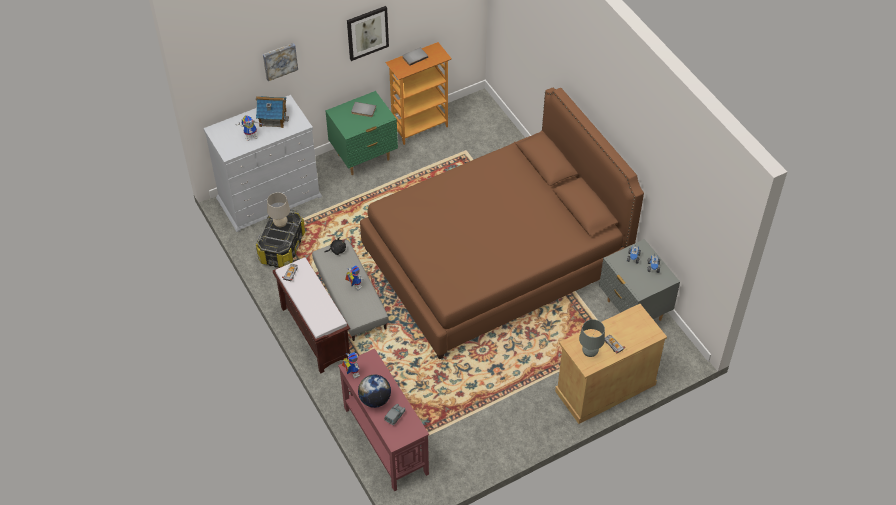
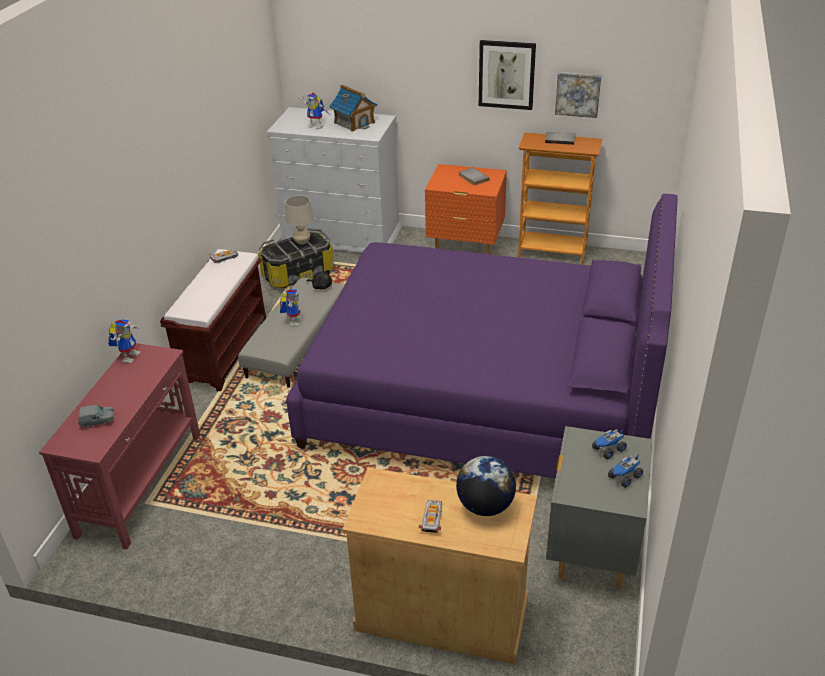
camera: 45 degrees right, 15 degrees down
(279, 61) = (388, 59): picture -> picture (578, 94)
(364, 158) = (465, 249): green nightstand -> orange nightstand
(375, 399) = (107, 393): globe -> globe (485, 506)
(495, 260) = (483, 396): brown bed -> purple bed
(589, 353) = (388, 505): grey table lamp -> none

